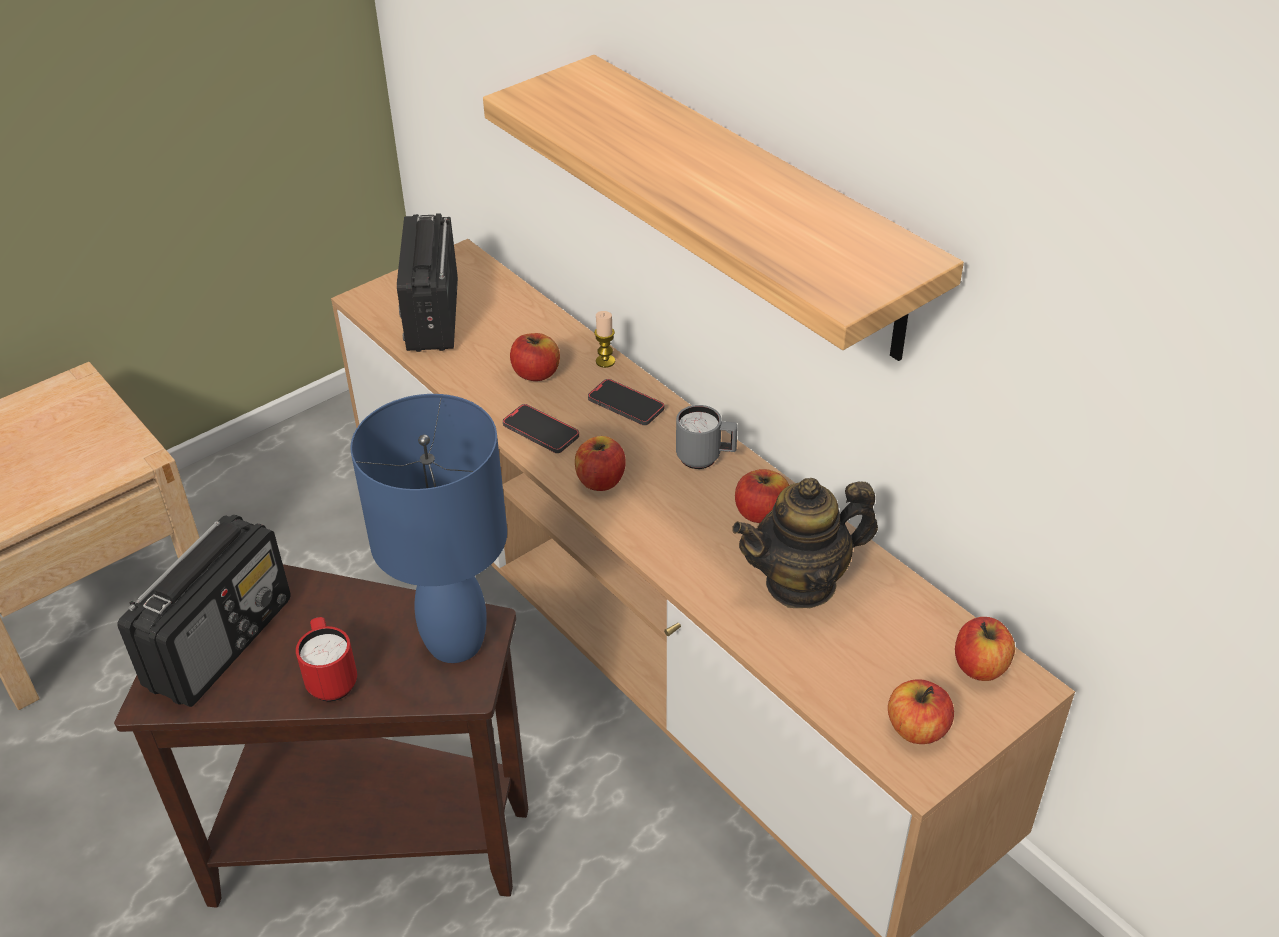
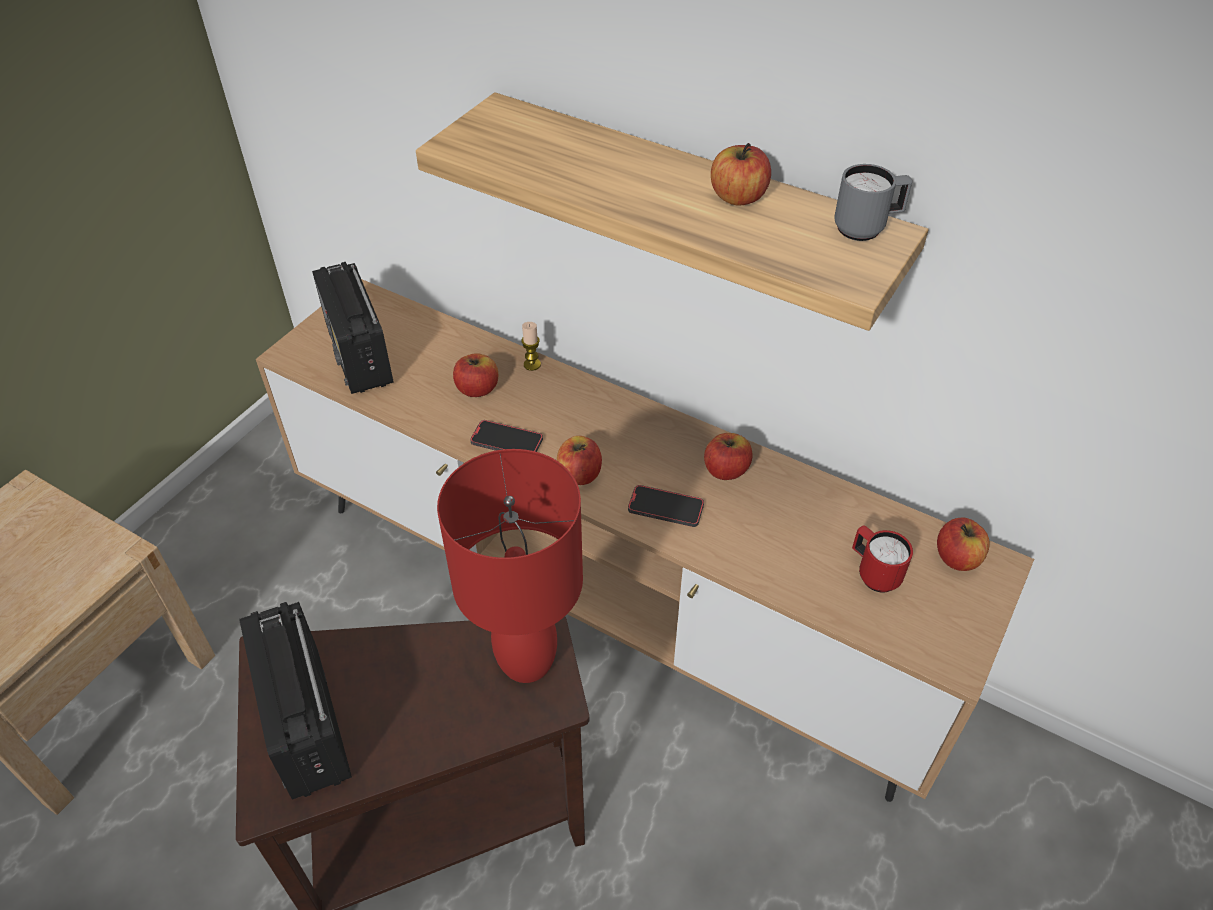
camera: 20 degrees left, 5 degrees up
(221, 642) = (306, 724): radio -> radio turned 150 degrees clockwise
(331, 678) = (429, 730): red mug -> red mug (873, 573)
(453, 641) = (524, 661): blue table lamp -> red table lamp
(626, 405) = (568, 400): phone -> phone (665, 508)
(705, 458) = (657, 433): grey mug -> grey mug (866, 228)
(801, 583) = (787, 523): teapot -> none
(917, 729) = (937, 626): apple -> apple (738, 197)

